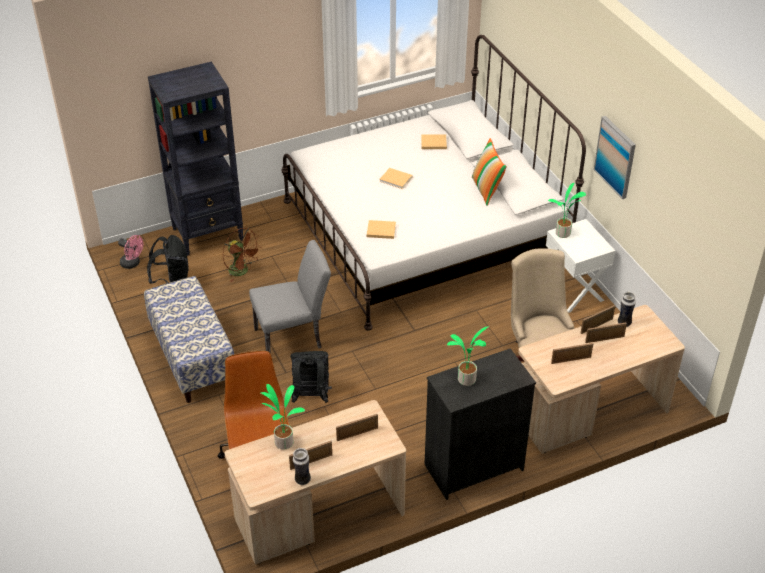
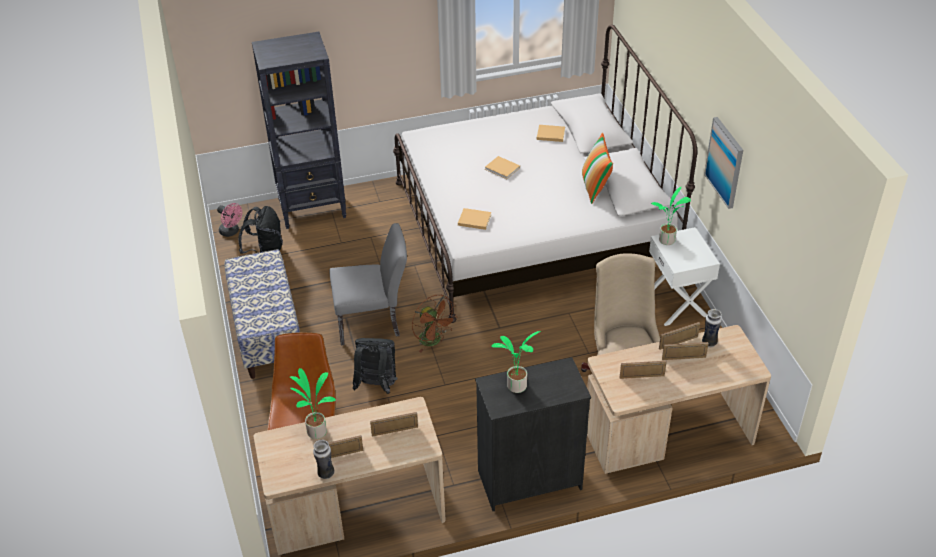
camera: 10 degrees right, 0 degrees up
(242, 271) = (337, 250): brown fan -> brown fan (434, 341)

